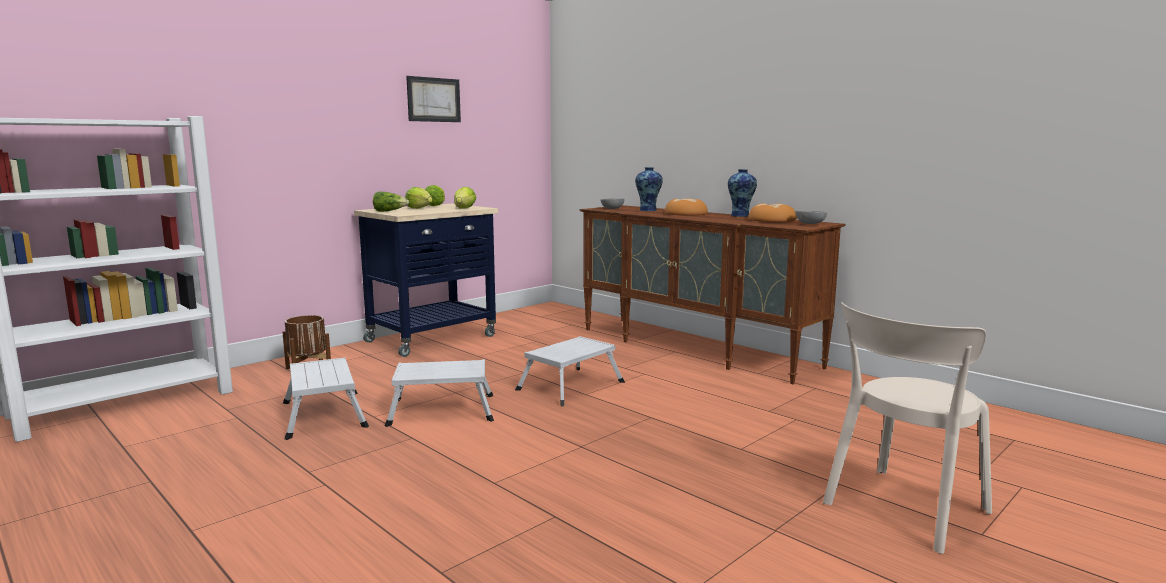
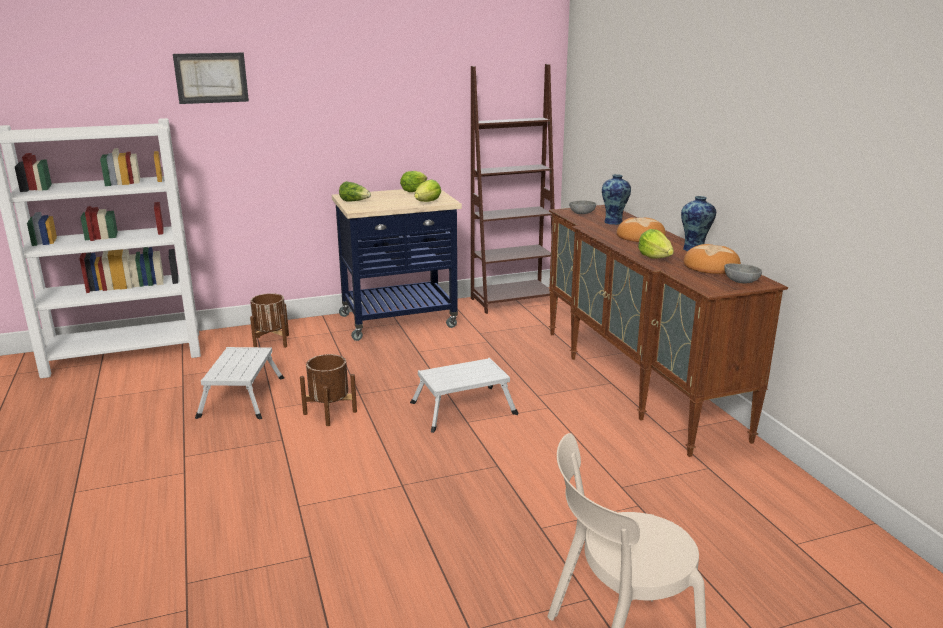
camera: 25 degrees right, 10 degrees up
(419, 209) = (388, 198): lettuce -> lettuce (655, 257)
(433, 99) = (420, 81): picture -> picture (211, 78)
(441, 410) = (330, 413): white step ladder -> brown planter
(526, 314) = (513, 301): none -> brown bookcase

